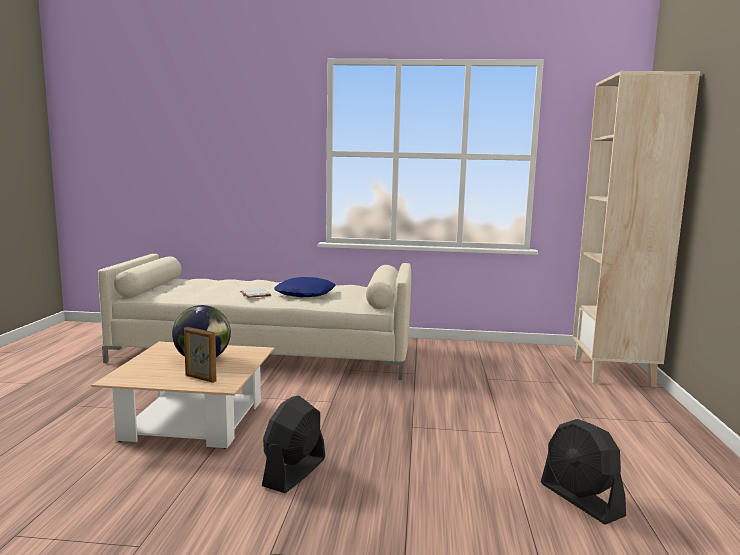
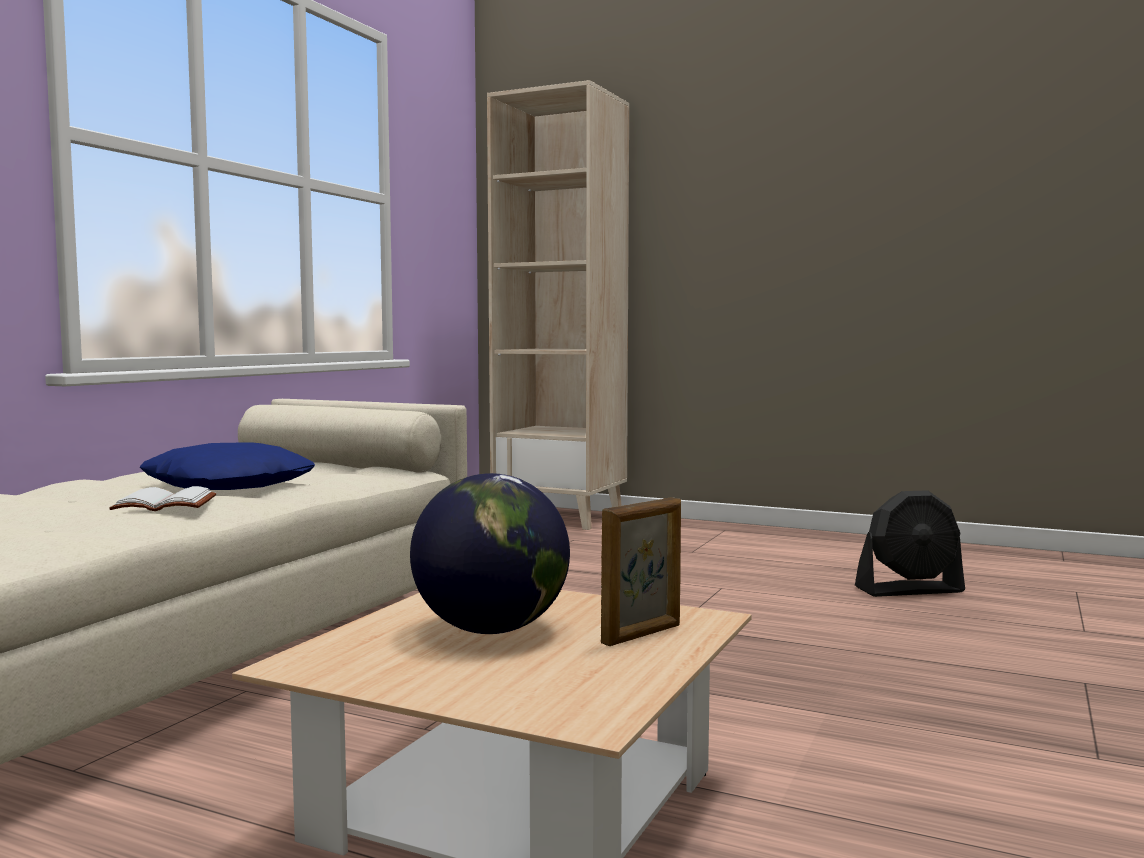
camera: 70 degrees left, 5 degrees down
(294, 472) = (826, 719): black fan -> none

